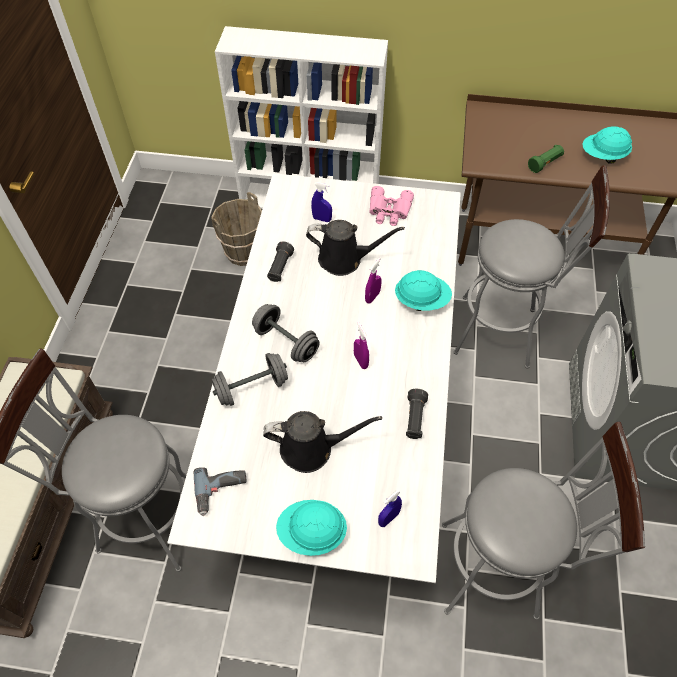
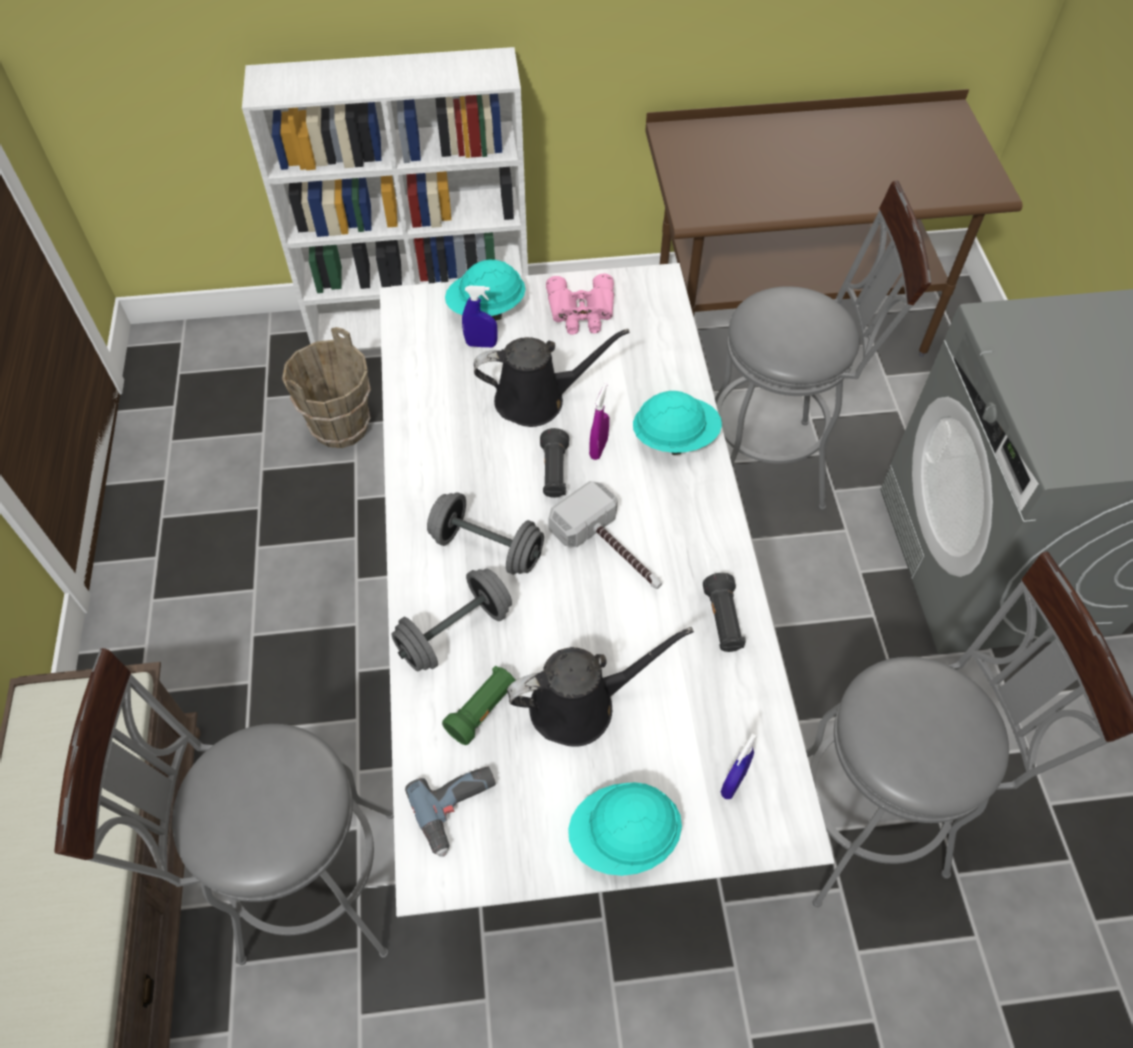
camera: 15 degrees left, 0 degrees up
(280, 268) = (439, 434): black flashlight -> black flashlight (554, 473)
(360, 361) = (612, 551): purple spray bottle -> hammer
(545, 163) = (791, 197): green flashlight -> green flashlight (482, 710)
(603, 156) = (869, 171): turquoise hard hat -> turquoise hard hat (486, 309)

